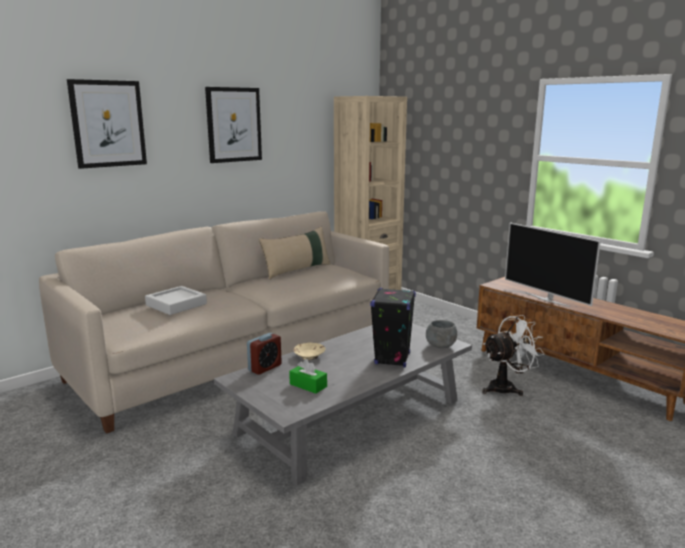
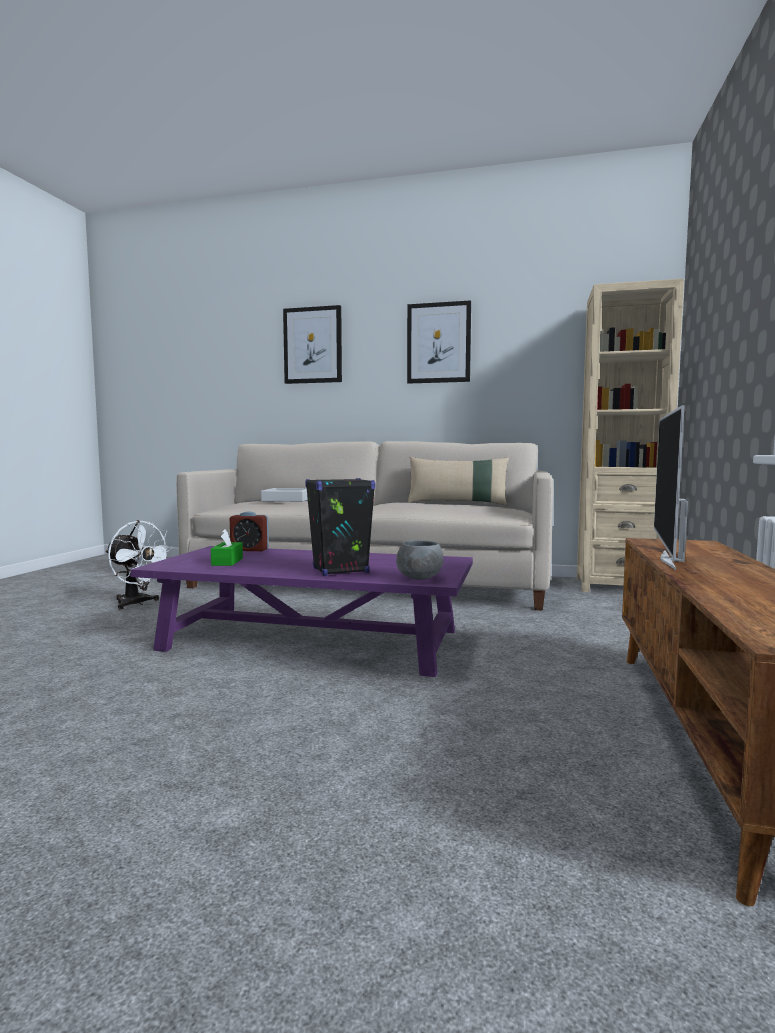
camera: 55 degrees right, 10 degrees down
(309, 356) = (297, 553): beige bowl -> none
(350, 416) = (313, 639): grey coffee table -> purple coffee table
(507, 387) = (538, 698): white fan -> white fan (137, 603)

